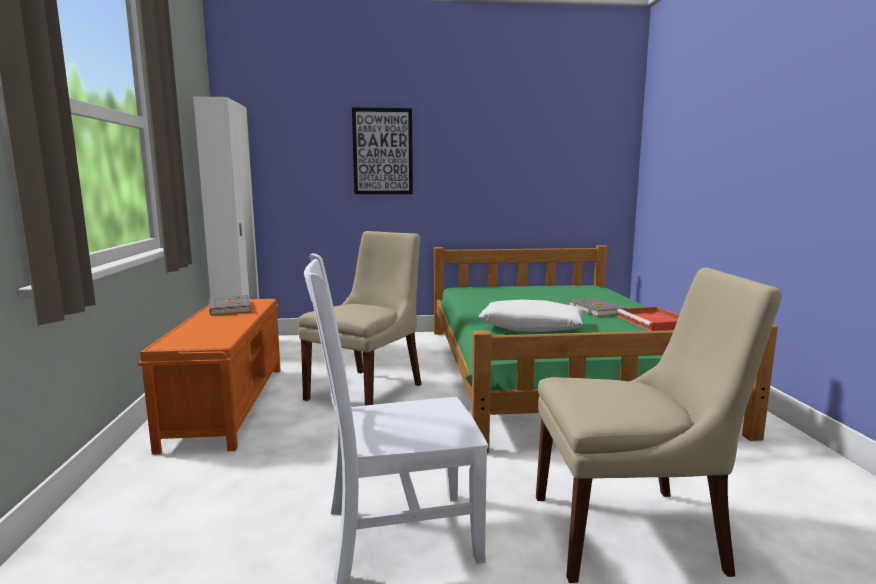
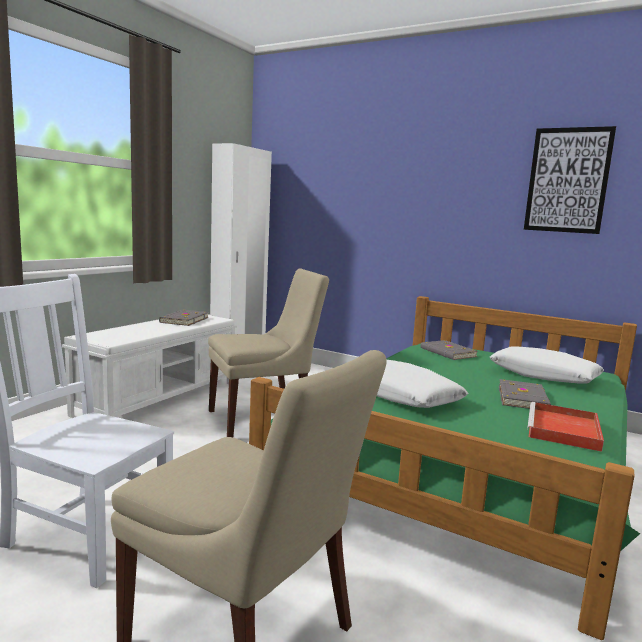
camera: 35 degrees right, 0 degrees up
(228, 404) = (160, 397): orange bench -> white bench
(382, 151) = (381, 193): picture -> picture (567, 180)
(487, 292) = (447, 353): none -> grey book
(573, 294) = (544, 375): none -> white pillow

